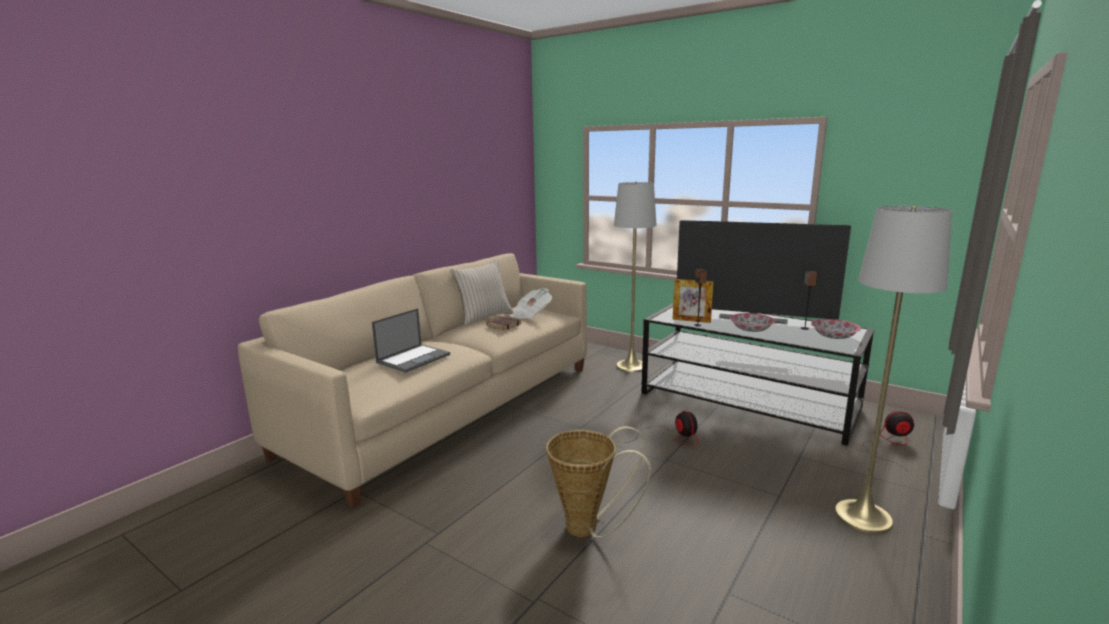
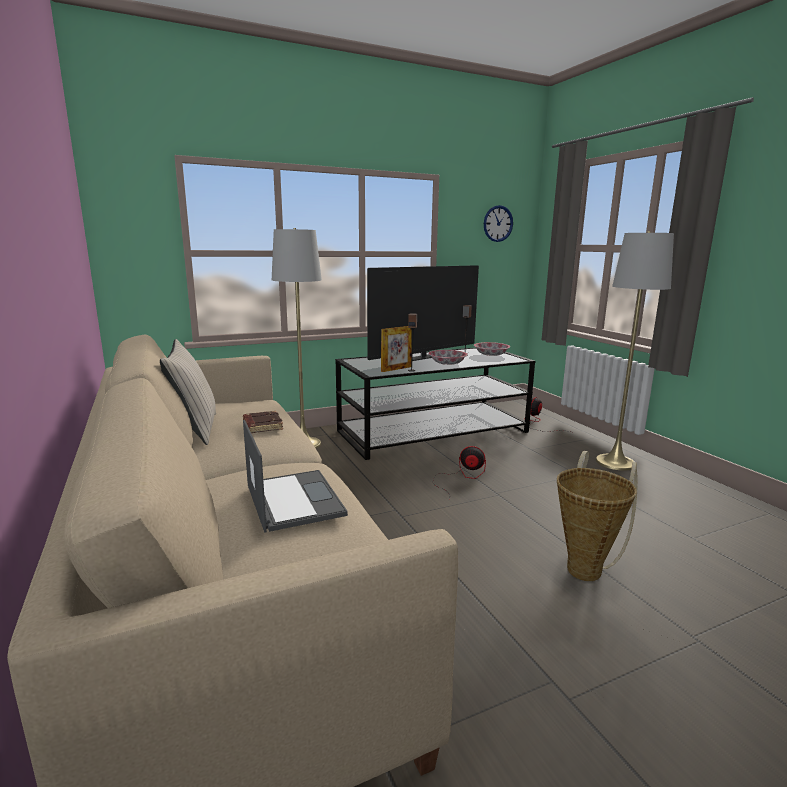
camera: 60 degrees left, 0 degrees up
(530, 315) = (247, 408): newspaper -> none
(922, 171) = (498, 223): none -> wall clock

